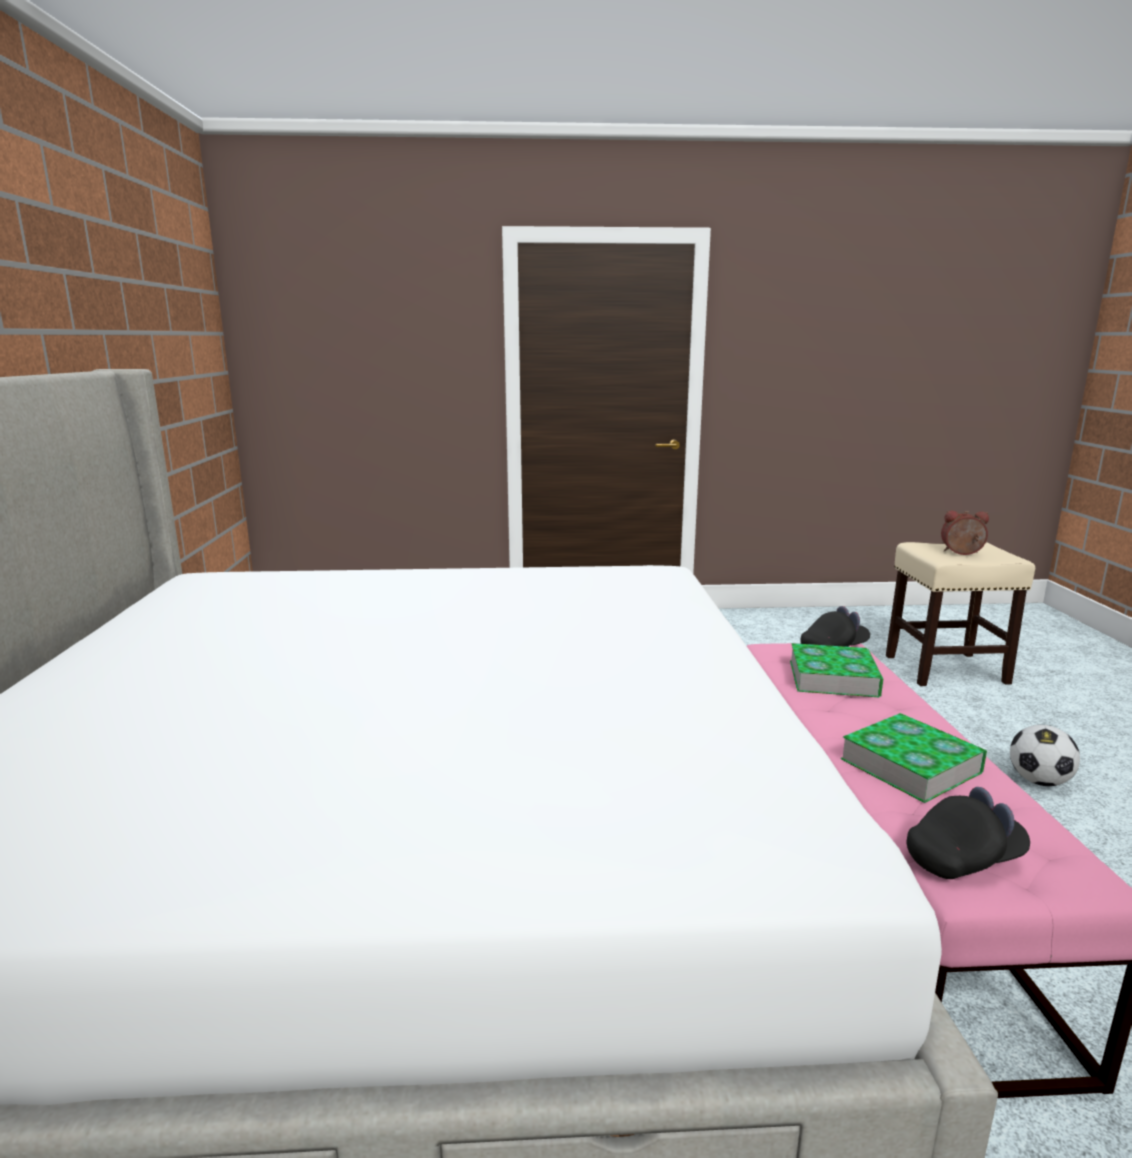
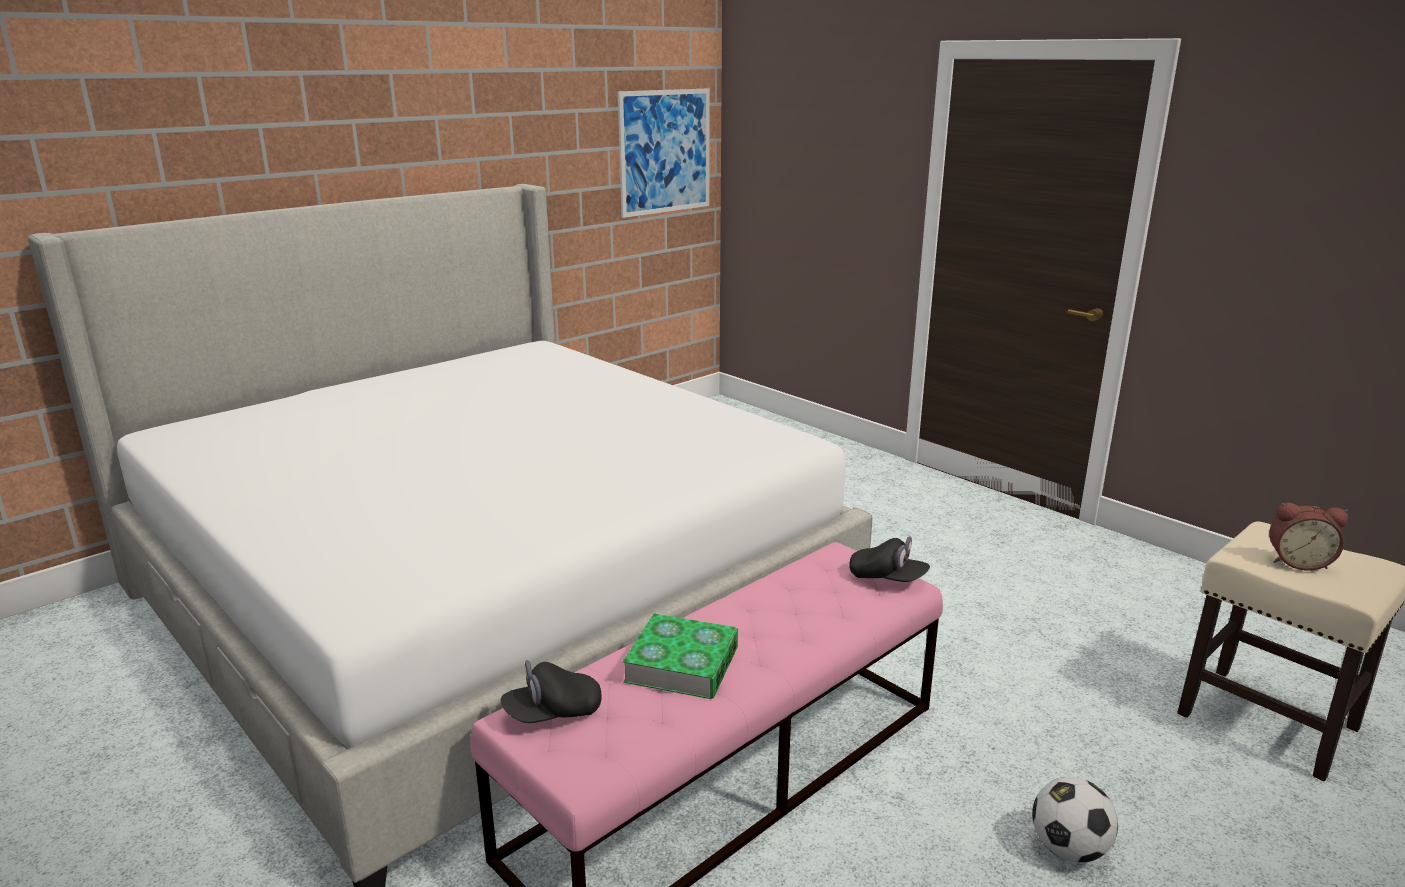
camera: 50 degrees right, 5 degrees up
(193, 342) = (665, 152): none -> picture
(833, 678) = (814, 594): book -> none
(961, 553) = (1297, 562): alarm clock -> alarm clock turned 135 degrees clockwise
(964, 859) = (553, 713): black cap -> black cap turned 120 degrees clockwise

